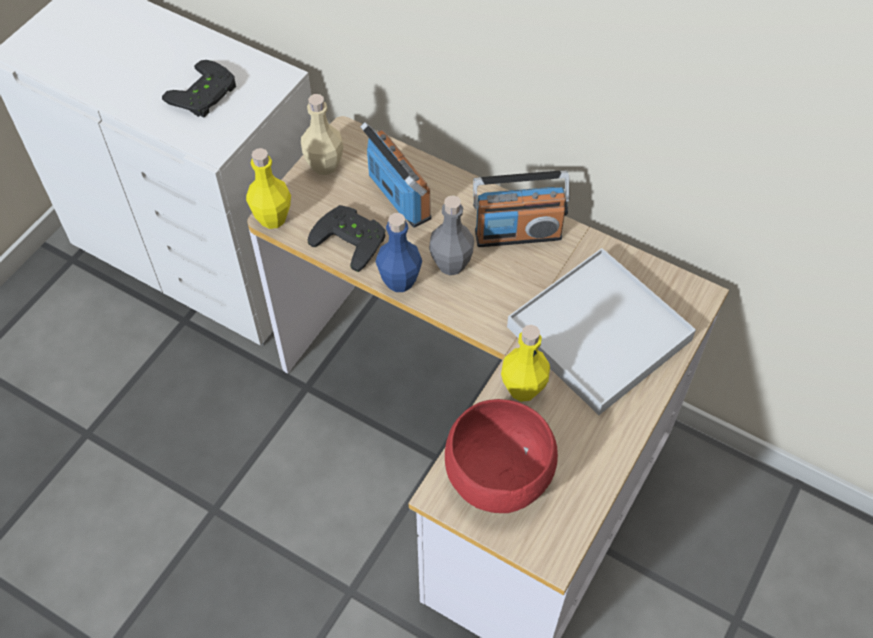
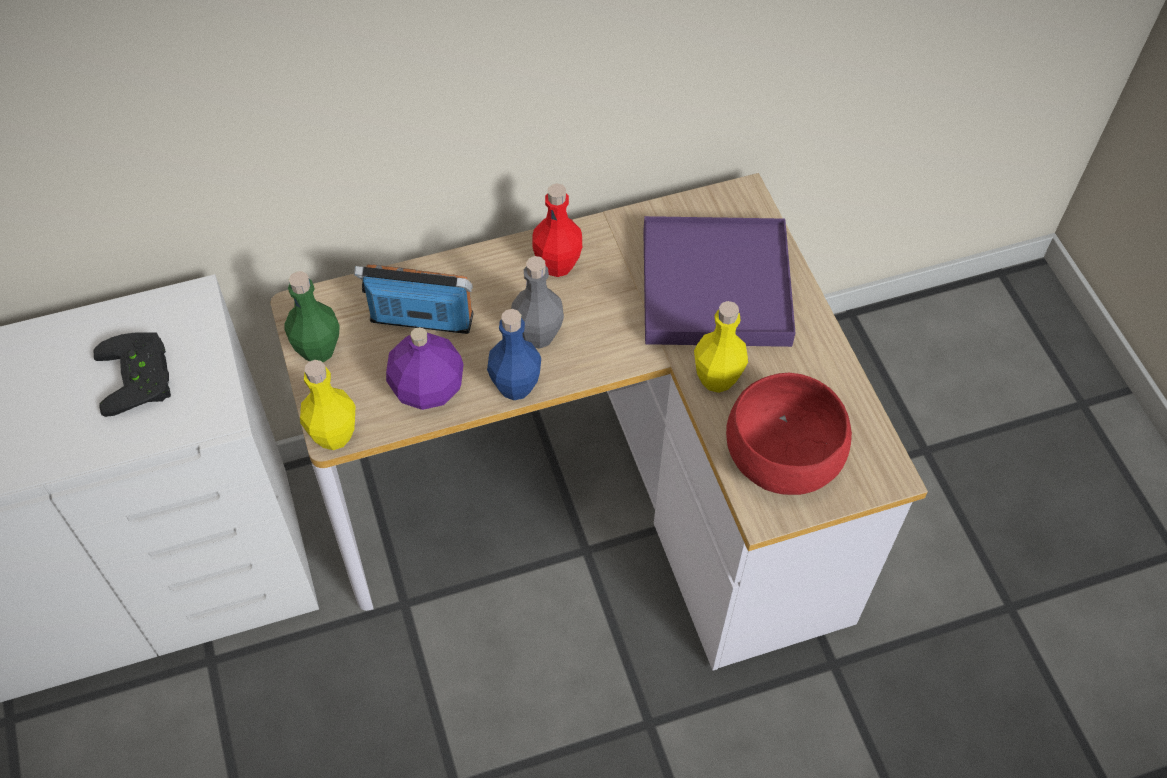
camera: 50 degrees left, 0 degrees up
(324, 165) = (318, 350): beige bottle -> green bottle
(352, 238) = (428, 388): black game controller -> purple bottle
(517, 234) = (557, 264): radio -> red bottle
(599, 333) = (715, 286): white tray -> purple tray

